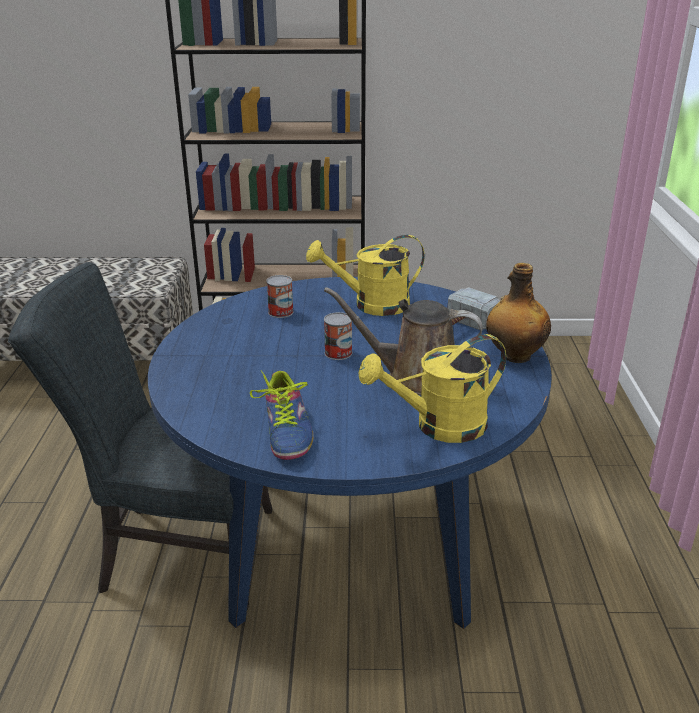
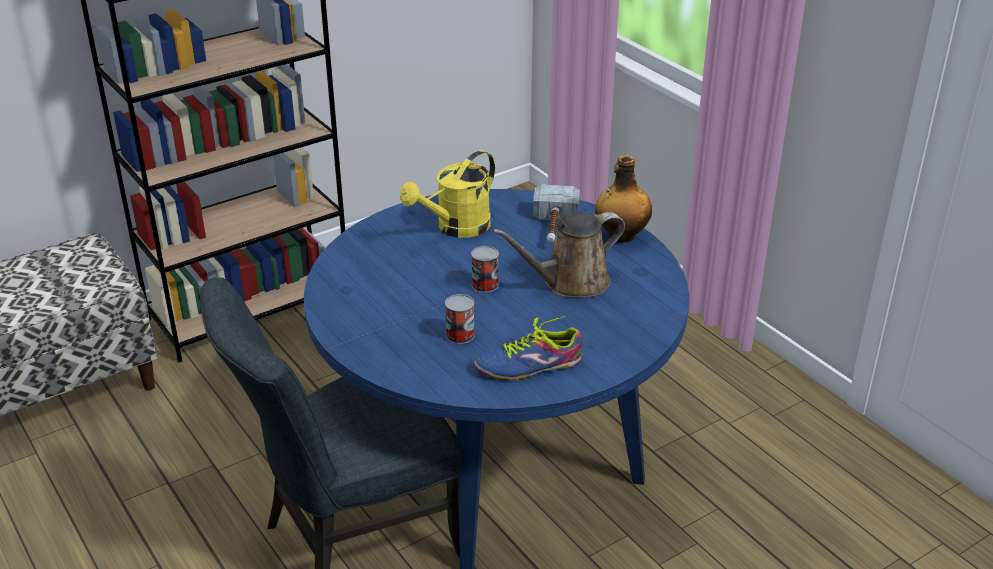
camera: 35 degrees left, 5 degrees up
(280, 312) = (384, 263): can -> can (460, 335)
(287, 430) = (529, 366): shoe -> shoe turned 120 degrees clockwise
(439, 427) = (633, 317): yellow watering can -> none

